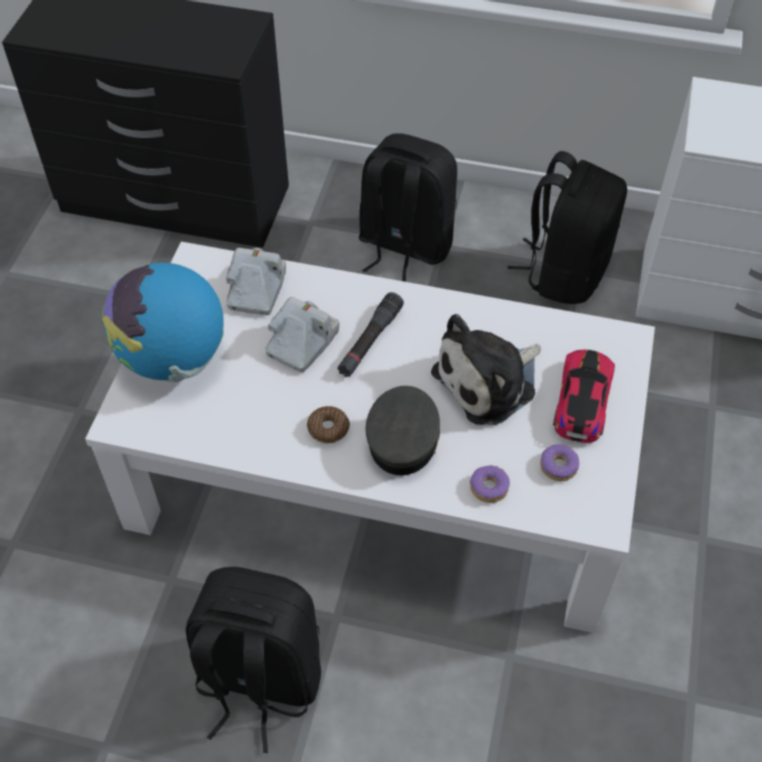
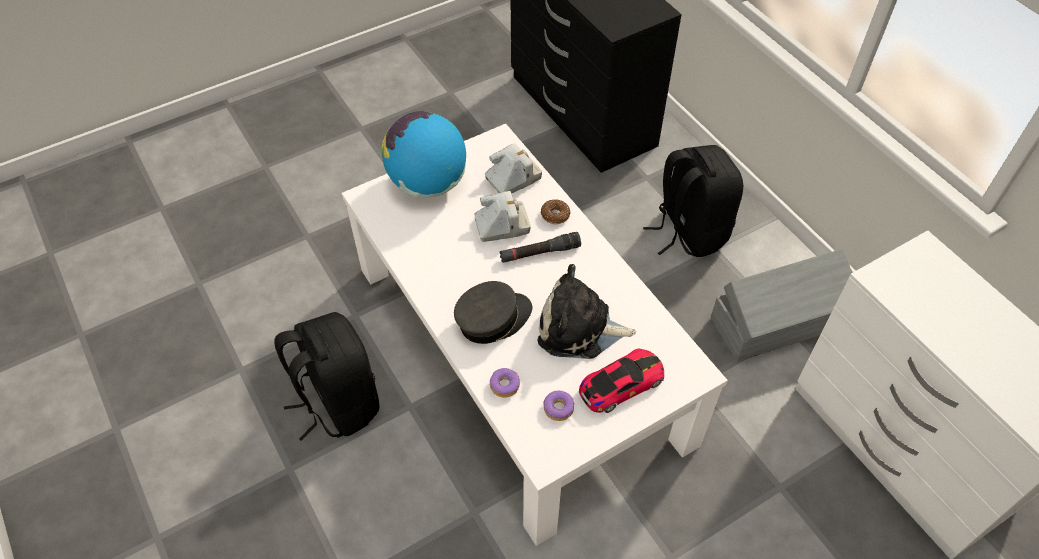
camera: 45 degrees right, 0 degrees up
(328, 429) = (459, 282): donut -> donut (555, 215)
(564, 272) = (778, 324): black backpack -> grey storage box

